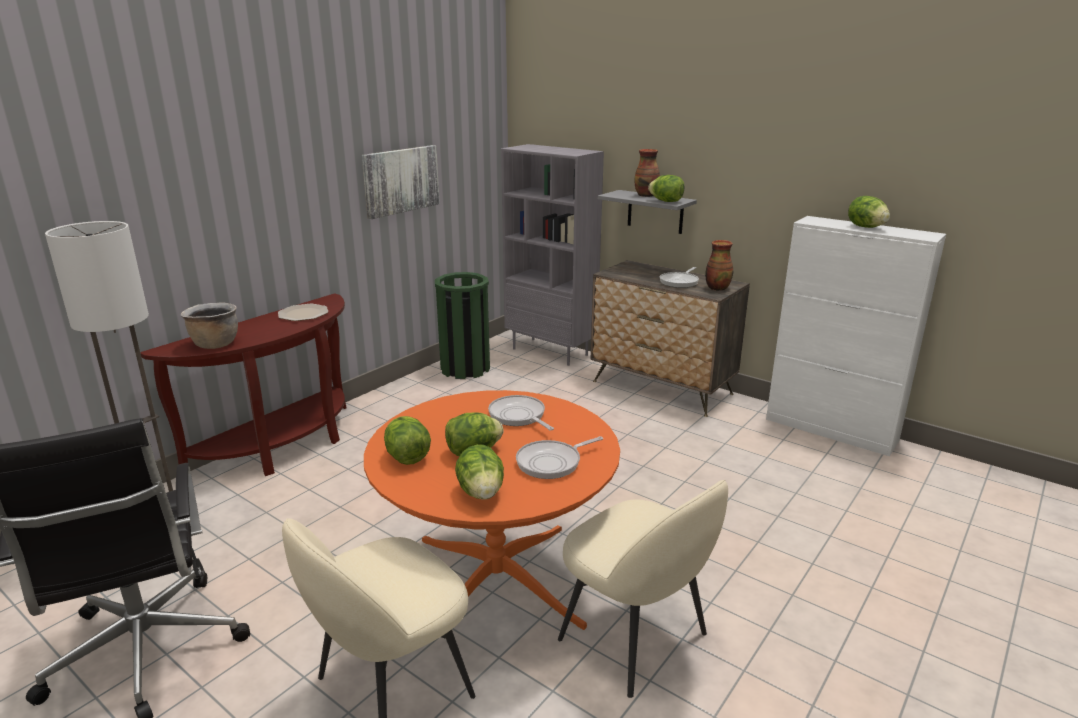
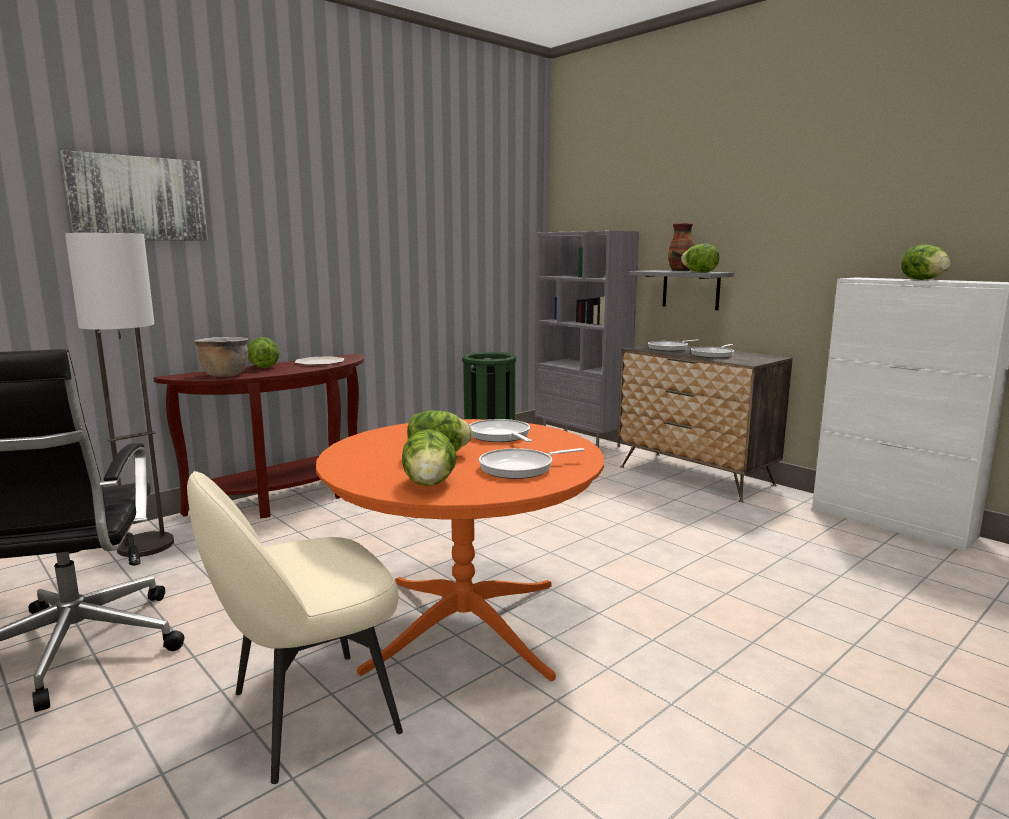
camera: 10 degrees right, 10 degrees down
(400, 180) = (434, 254): picture -> picture (137, 199)
(407, 457) = (365, 456): lettuce -> lettuce (264, 367)
(636, 639) = (613, 697): beige chair -> none
(638, 272) = (670, 348): none -> frying pan
(717, 288) = (754, 359): vase -> none

